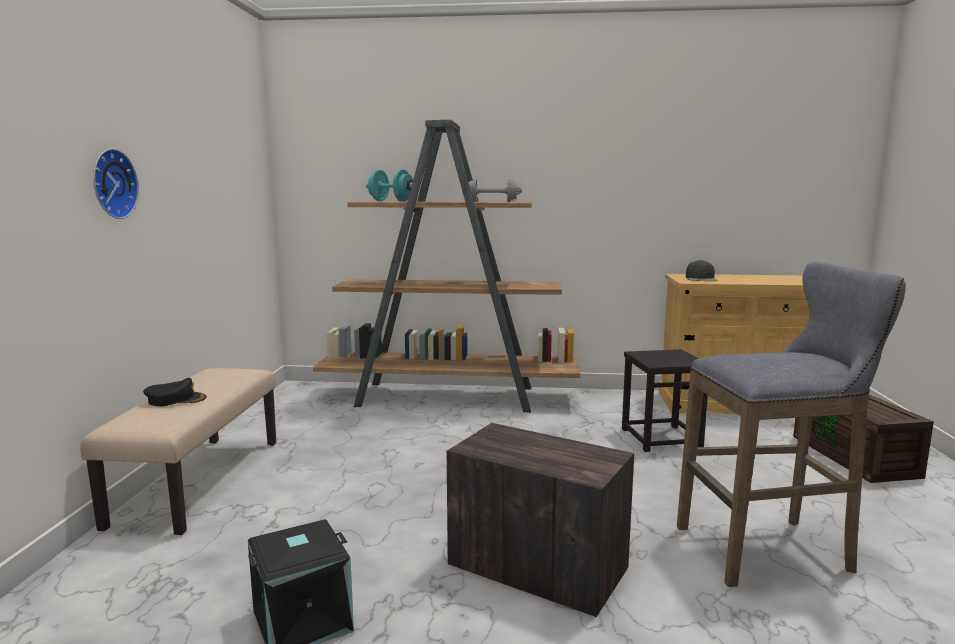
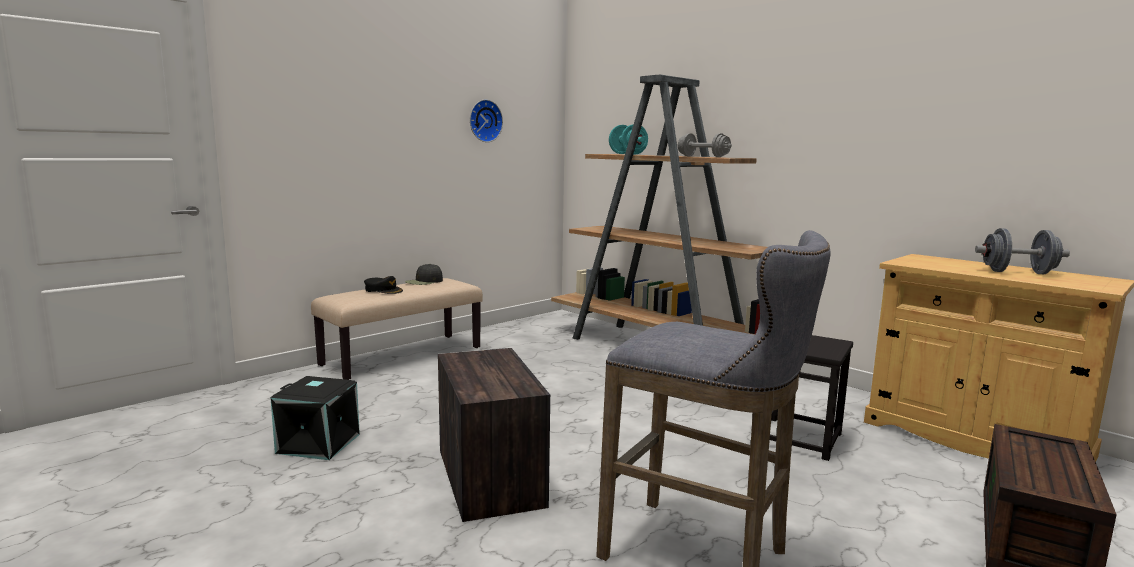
camera: 40 degrees right, 0 degrees up
(111, 184) = (364, 133): wall clock -> wall clock (484, 121)
(701, 279) = (930, 263): black cap -> black cap (424, 282)
(756, 279) = (1017, 272): none -> grey dumbbell

